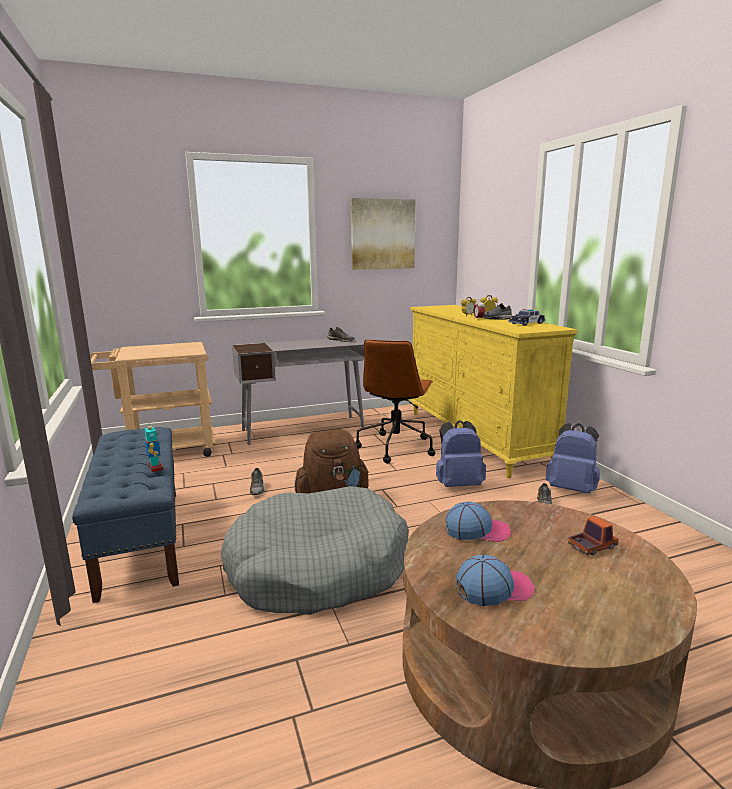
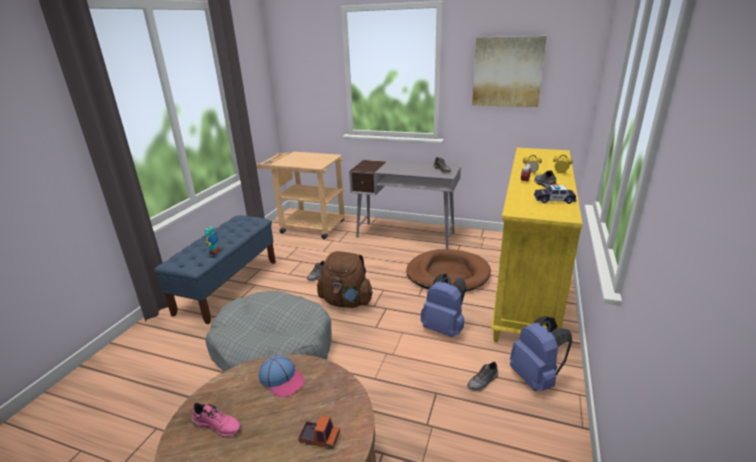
camera: 40 degrees right, 10 degrees up
(396, 447) = (447, 274): brown office chair -> brown dog bed
(494, 588) = (218, 425): cap -> pink shoe

